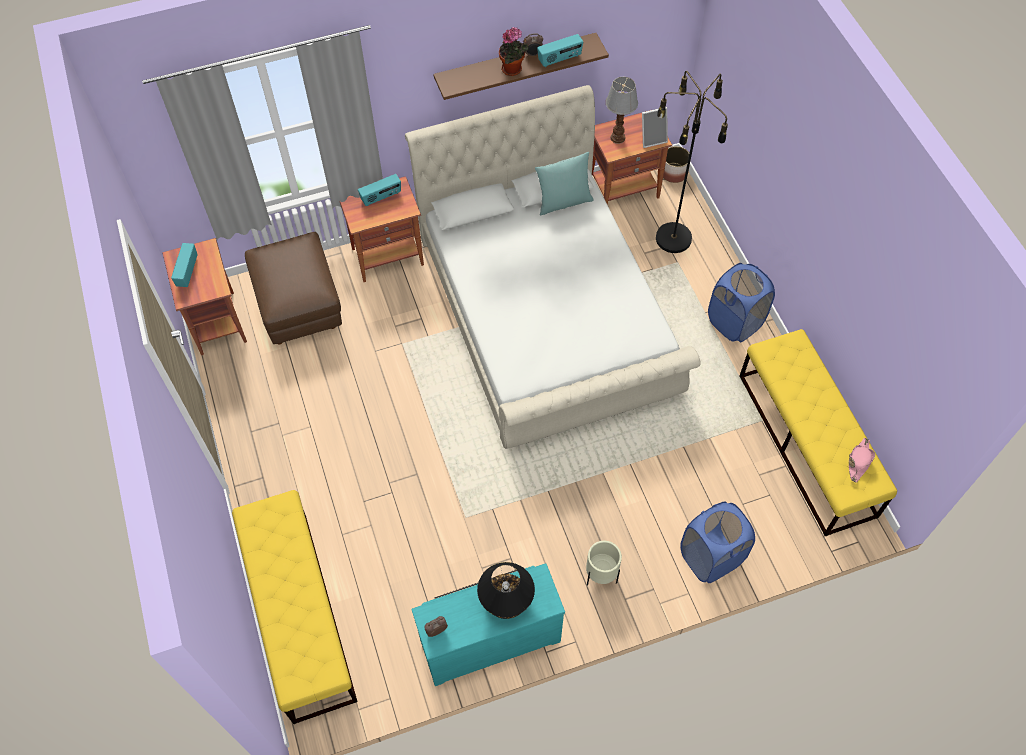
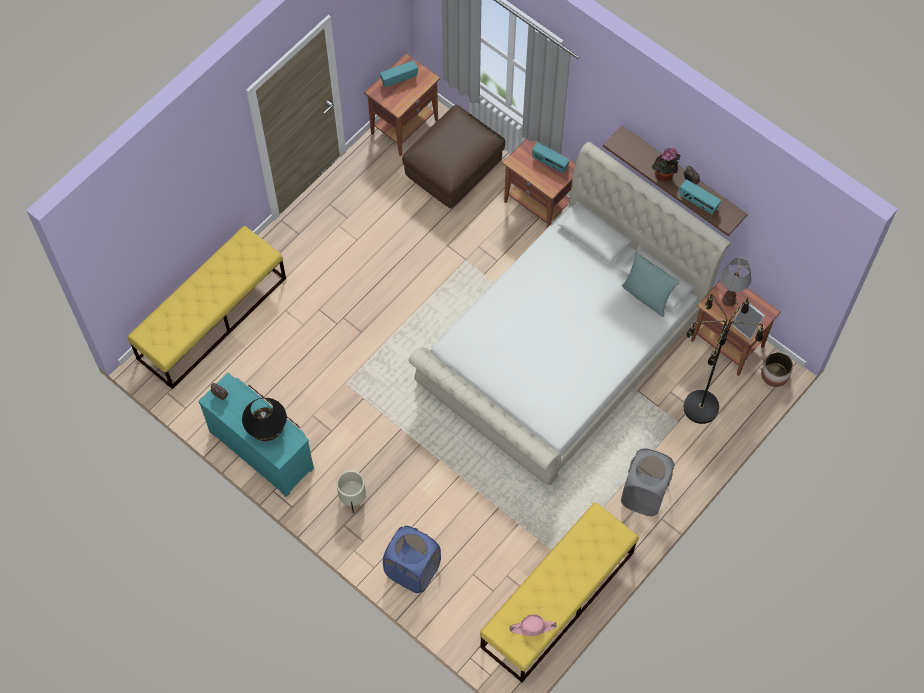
camera: 60 degrees right, 5 degrees up
(734, 322) = (644, 494): blue laundry basket -> grey laundry basket

